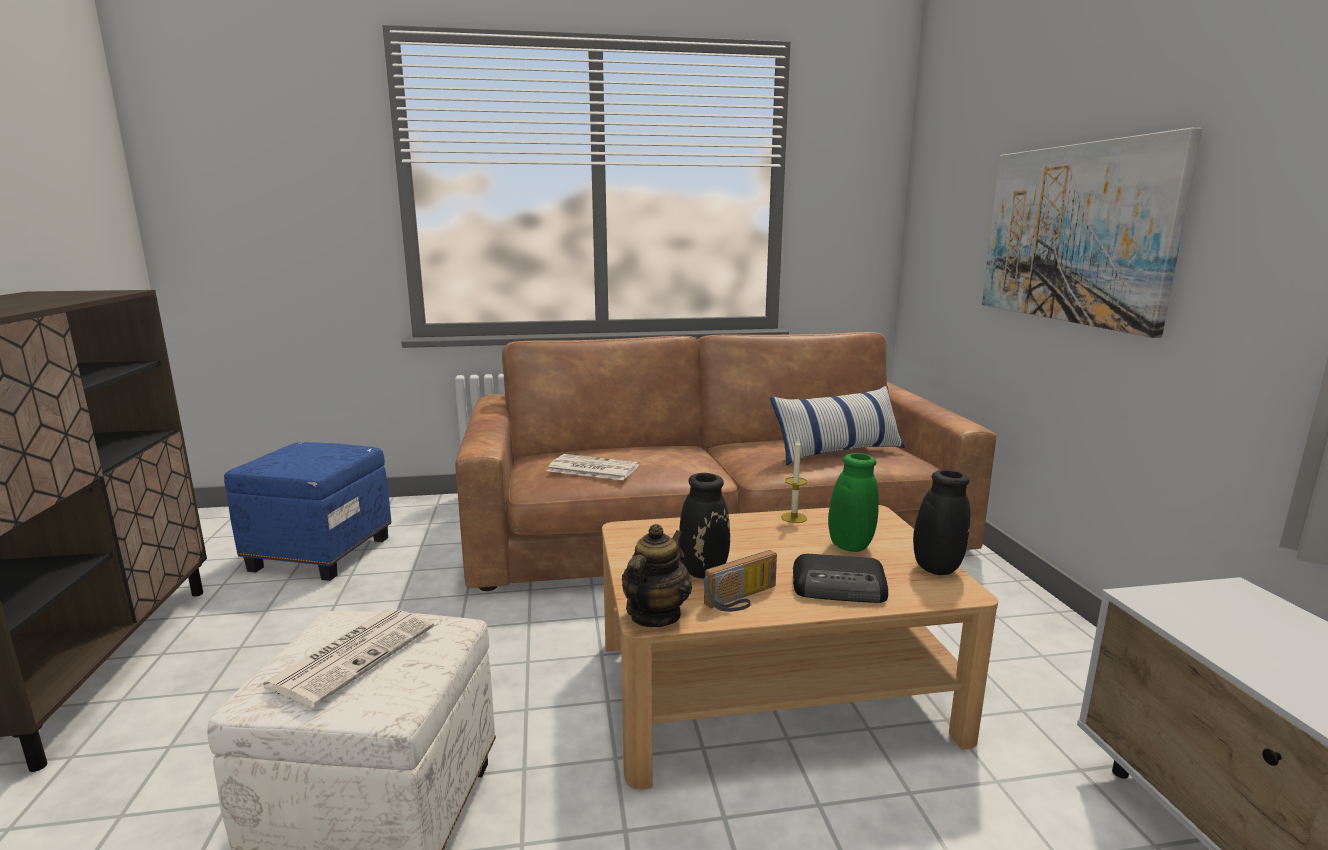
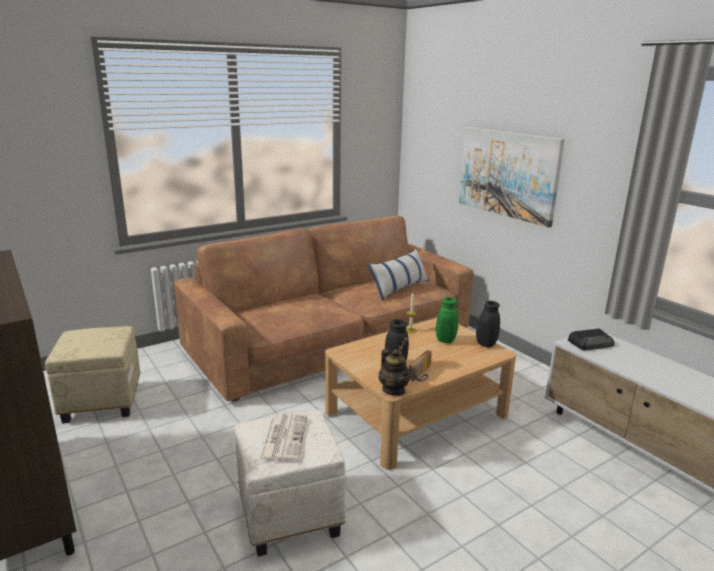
camera: 25 degrees left, 5 degrees up
(320, 554) = (102, 402): blue ottoman -> beige ottoman
(591, 468) = (283, 319): newspaper -> none
(655, 616) = (394, 390): teapot -> teapot turned 150 degrees clockwise
(840, 587) = (456, 361): radio -> radio (591, 343)

